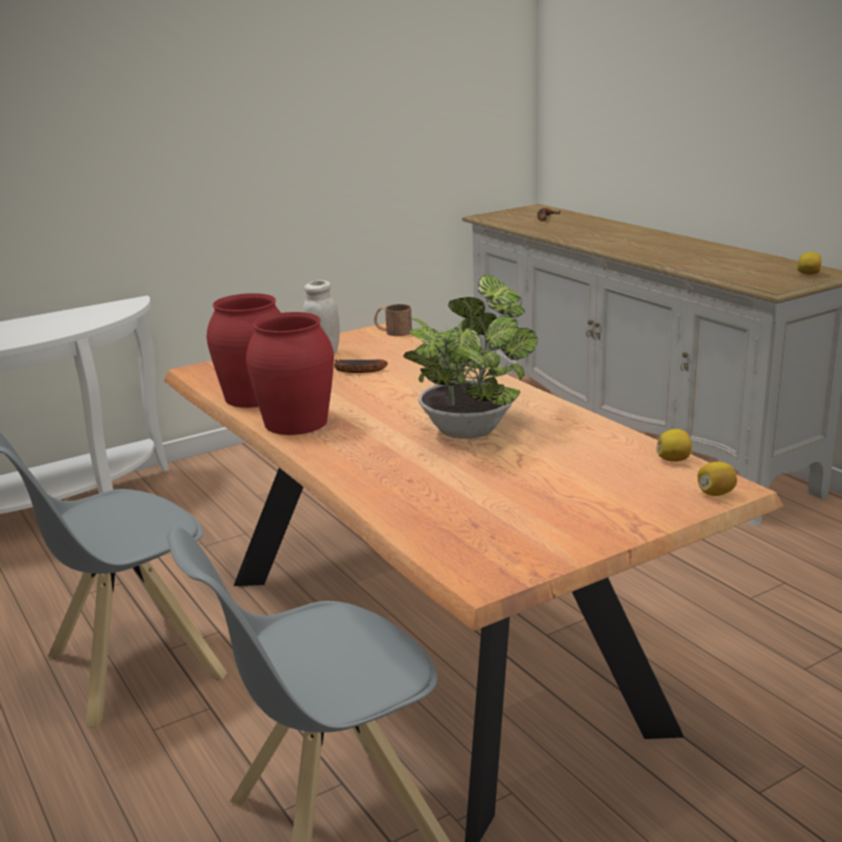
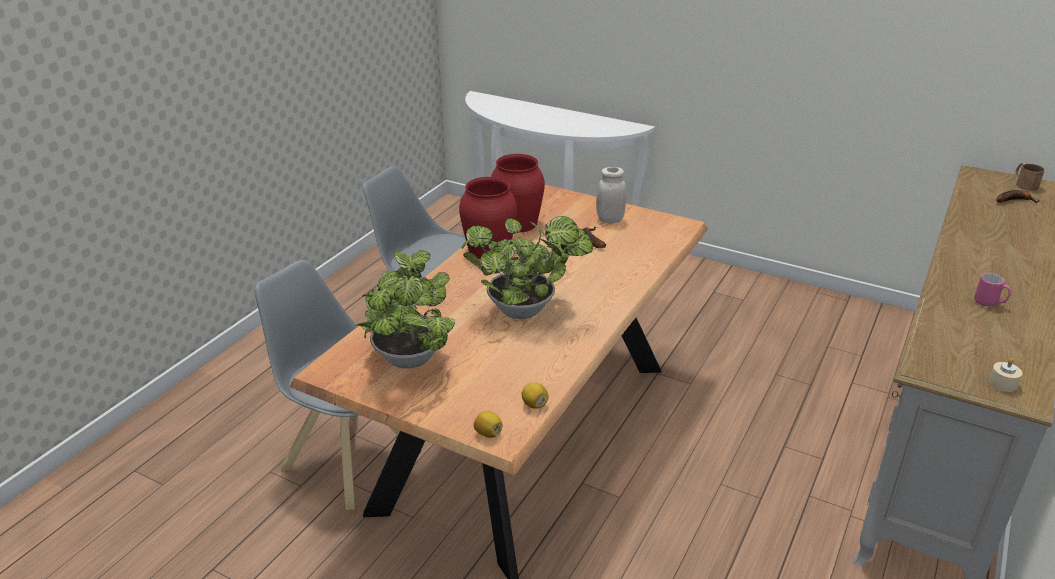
camera: 60 degrees right, 10 degrees up
(393, 332) = (681, 229): brown mug -> brown mug (1023, 184)
(516, 515) = (408, 361): none -> potted plant
(693, 254) = (989, 303): none -> pink mug
(808, 274) = (1002, 383): lemon -> beige candle

